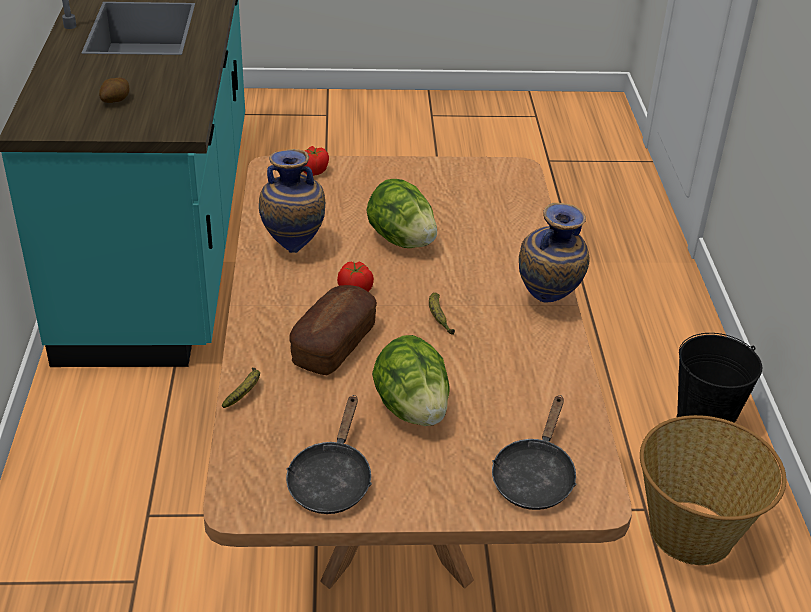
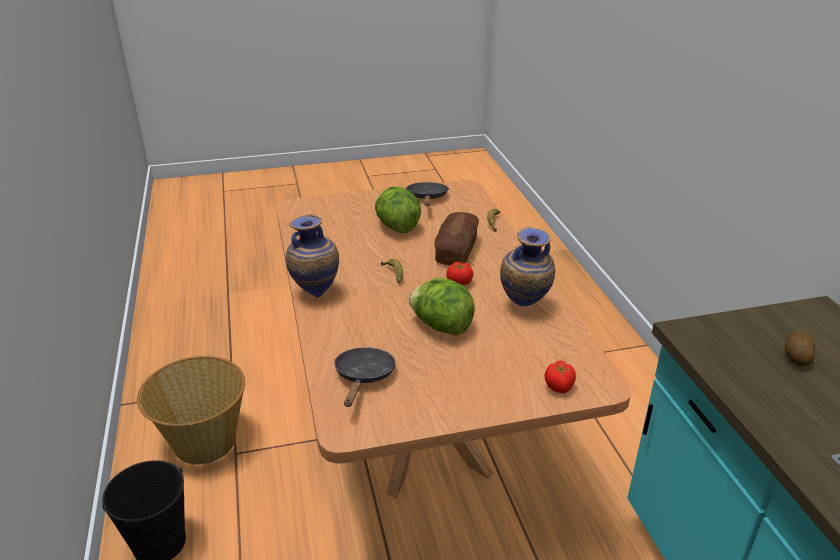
camera: 170 degrees right, 5 degrees down
(534, 477) = (325, 210): black frying pan -> black frying pan (364, 377)

